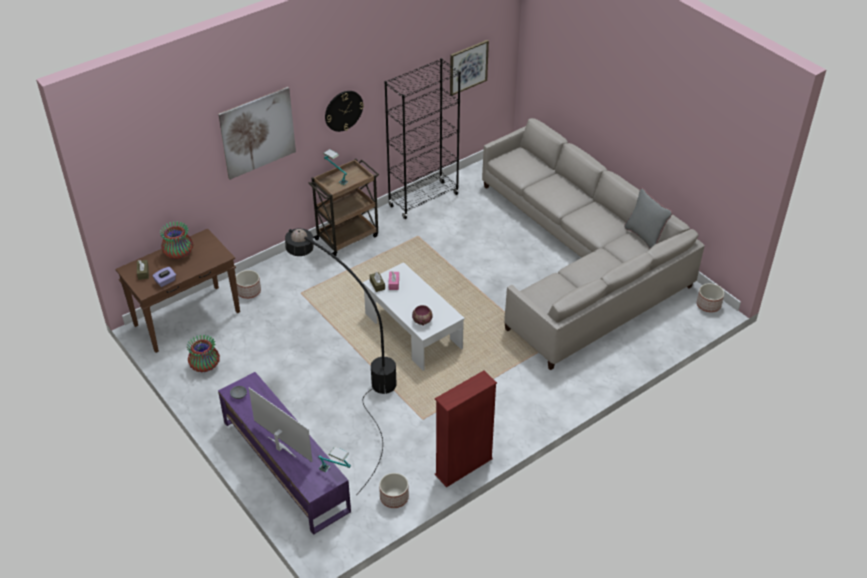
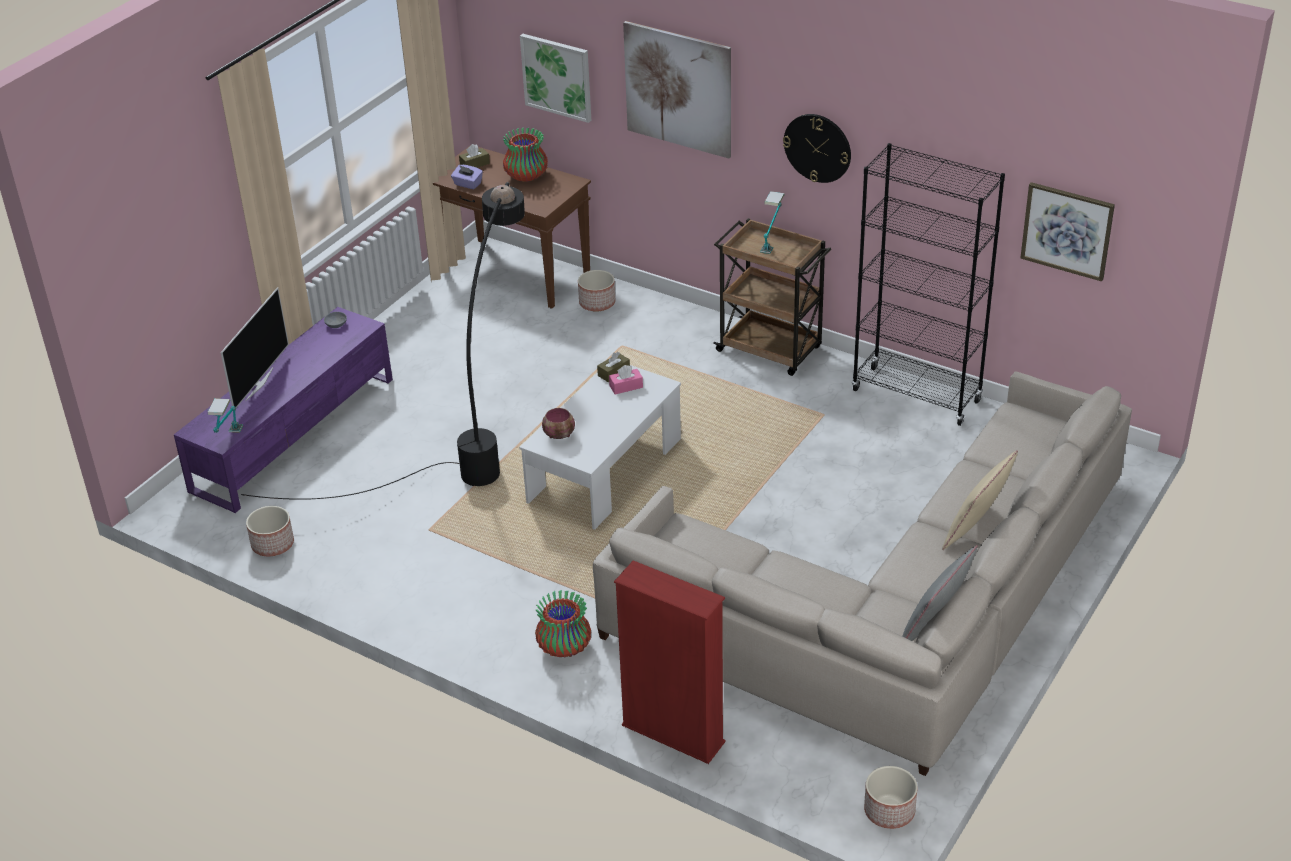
camera: 70 degrees right, 5 degrees down
(174, 180) = (557, 77): none -> picture
(205, 365) = (439, 315): vase -> vase (564, 646)
(463, 467) = (353, 595): red bookcase -> red bookcase (673, 734)
(583, 202) = (976, 532): none -> beige pillow

